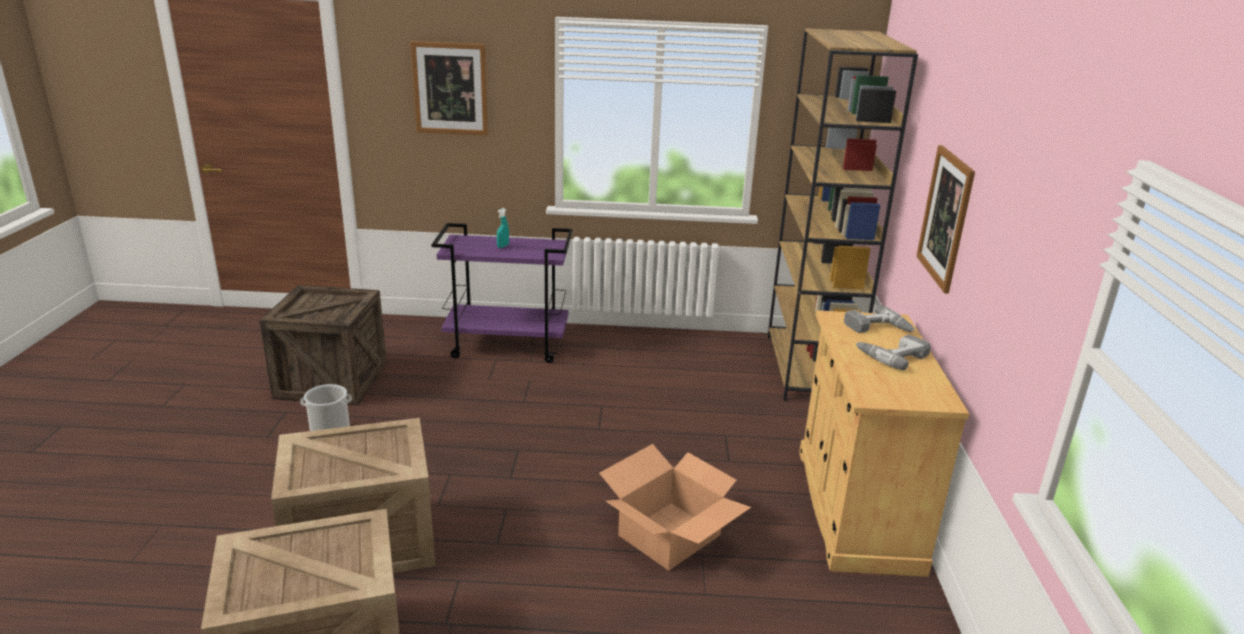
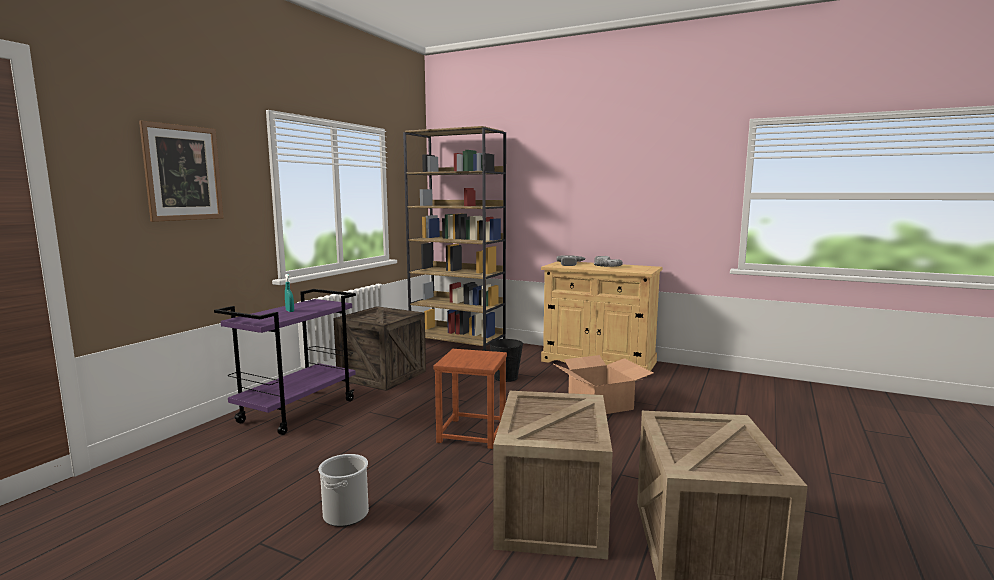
camera: 65 degrees left, 15 degrees down
(331, 380) = (227, 505): crate -> crate (382, 375)
(511, 454) = (471, 433): none -> brown stool
(702, 438) = (506, 377): none -> black bucket
(945, 217) = (576, 200): picture -> none

